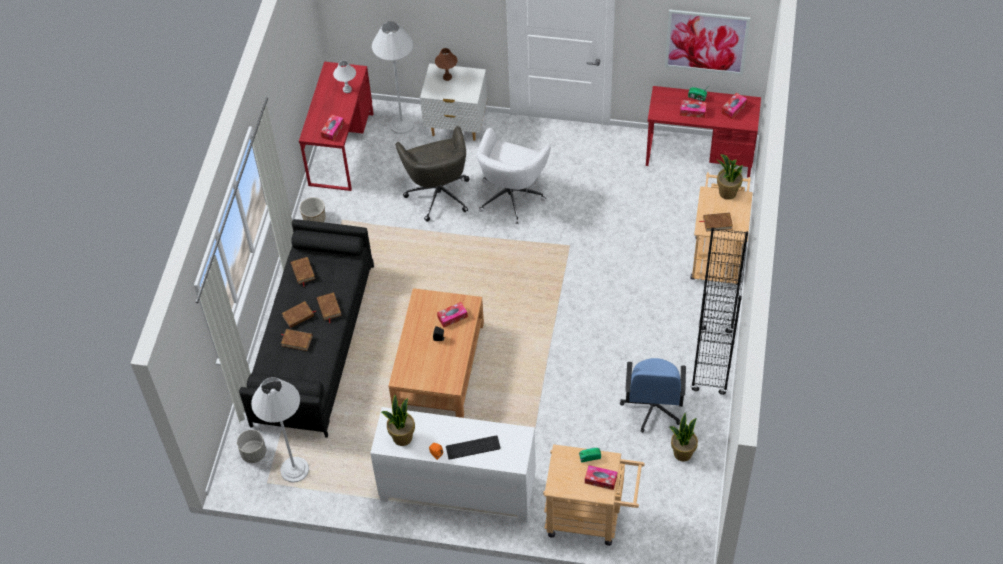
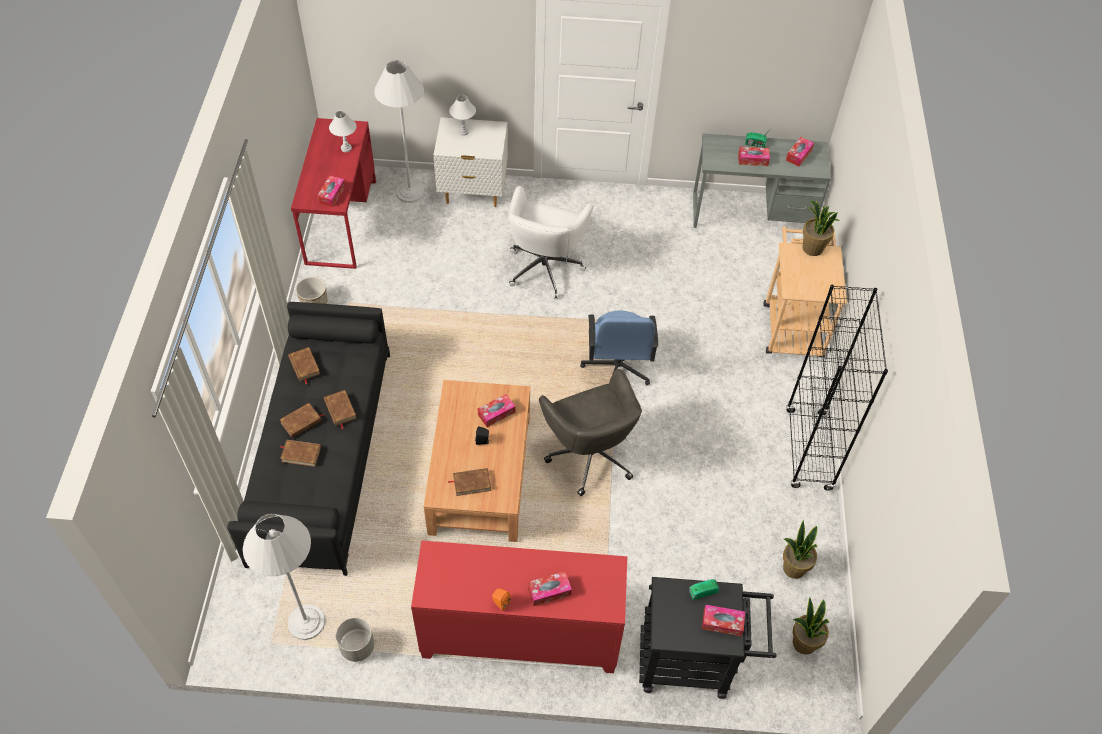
camera: 10 degrees left, 0 degrees up
(253, 453) = (251, 603): grey planter -> grey planter (357, 646)
(402, 437) = (452, 581): potted plant -> potted plant (803, 643)
(438, 193) = (459, 267): grey office chair -> grey office chair (589, 454)
(447, 77) = (463, 132): brown table lamp -> white table lamp
(457, 490) = (520, 635): white cabinet -> red cabinet
(472, 448) = (549, 591): keyboard -> tissue box
(590, 517) = (694, 662): beige cart -> black cart
(652, 407) = (747, 511): blue office chair -> blue office chair (617, 368)
(699, 155) = (751, 214): red desk -> grey desk
(706, 41) = (772, 74): picture -> none
(717, 223) = (807, 284): brown book -> brown book (471, 483)

